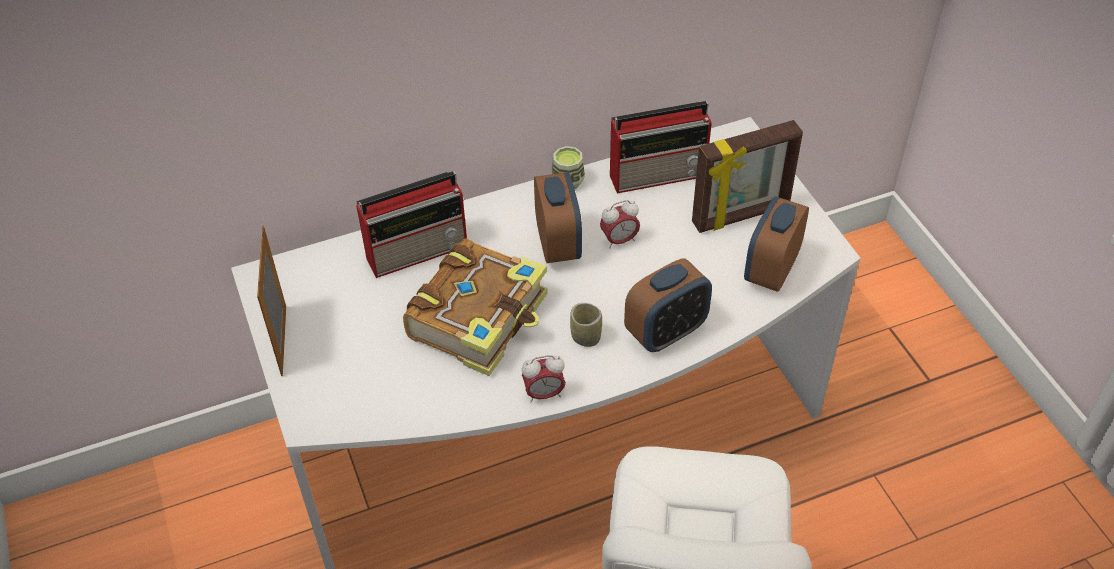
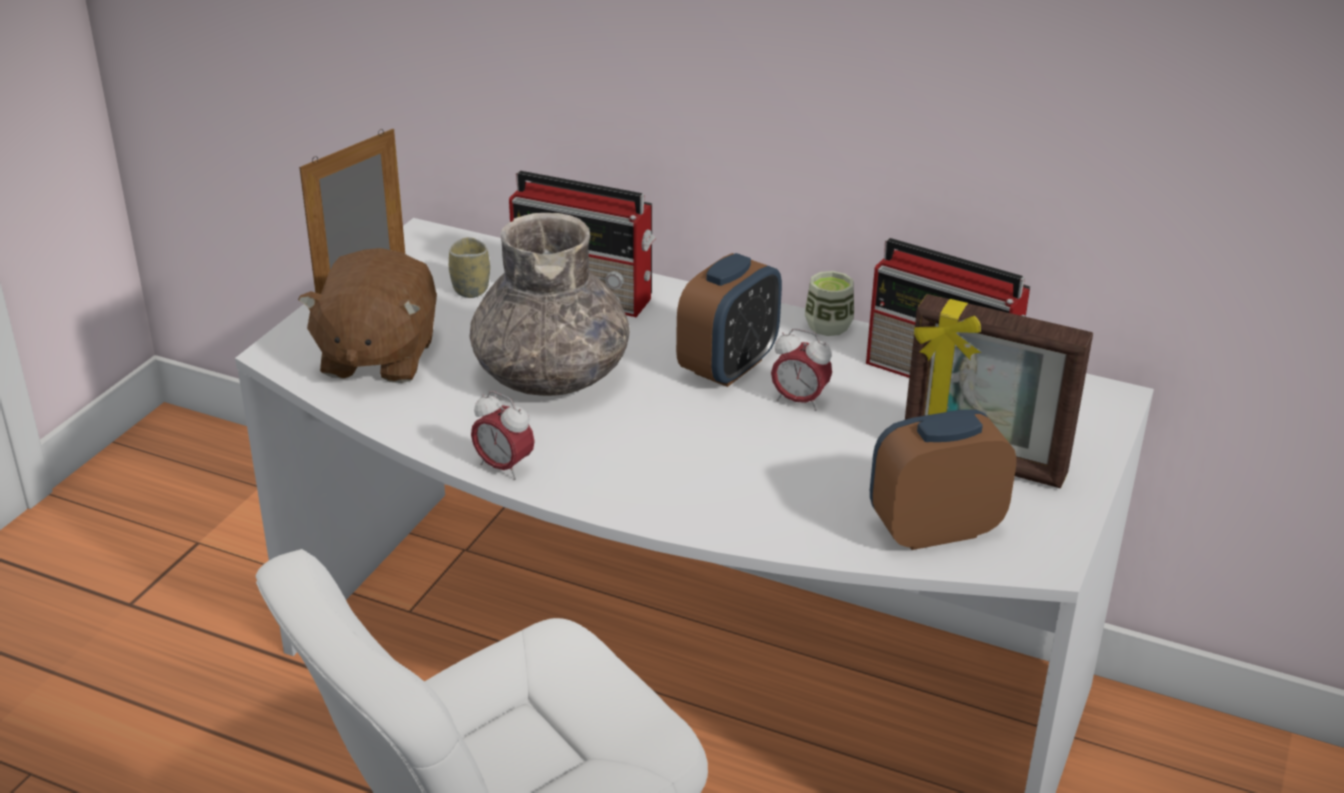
camera: 45 degrees right, 15 degrees down
(370, 380) = (377, 357): none -> brown plush toy
(480, 317) = (552, 374): book -> grey vase
(586, 337) = (624, 452): cup -> cup (470, 289)
(666, 332) = (714, 502): alarm clock -> none

